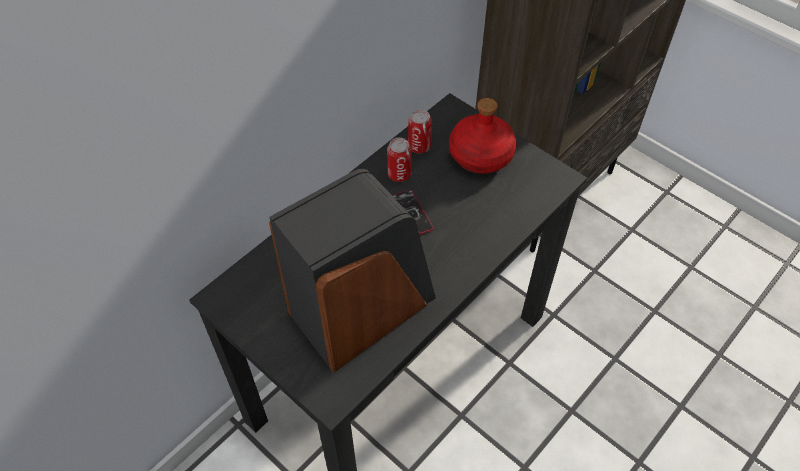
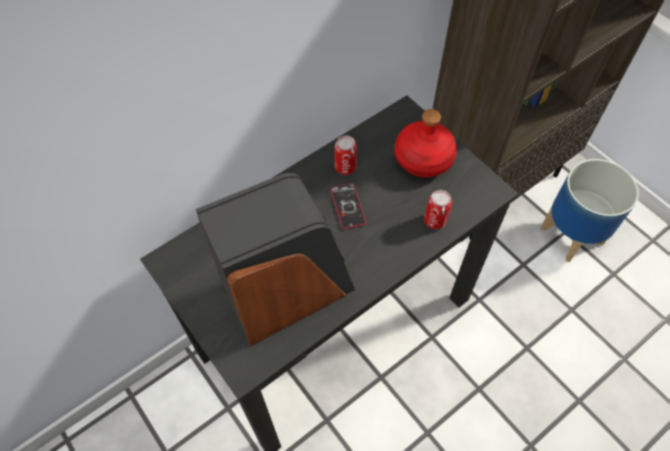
camera: 10 degrees right, 5 degrees up
(419, 146) = (369, 143): can -> can (435, 221)
(640, 233) = (572, 236): none -> planter

